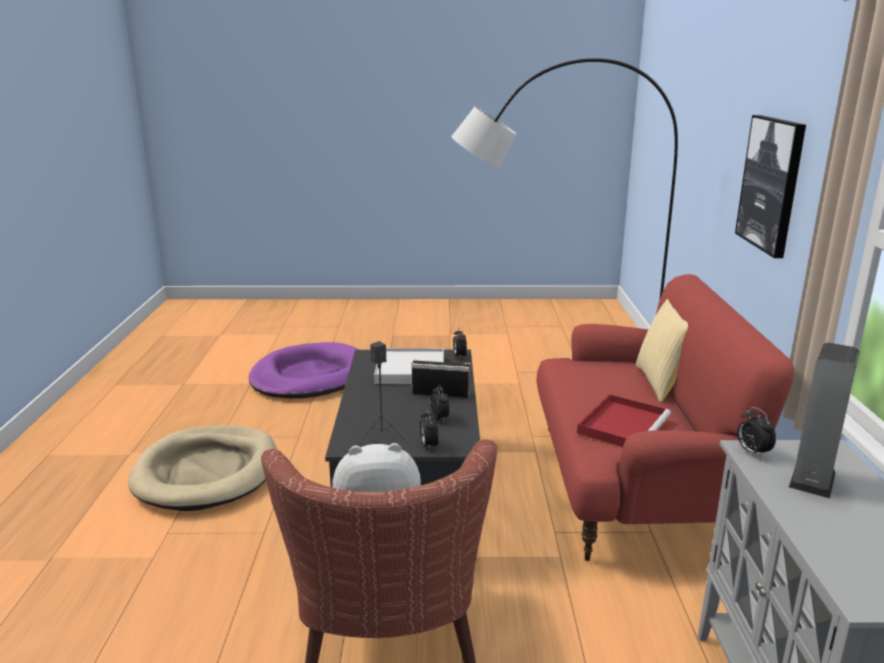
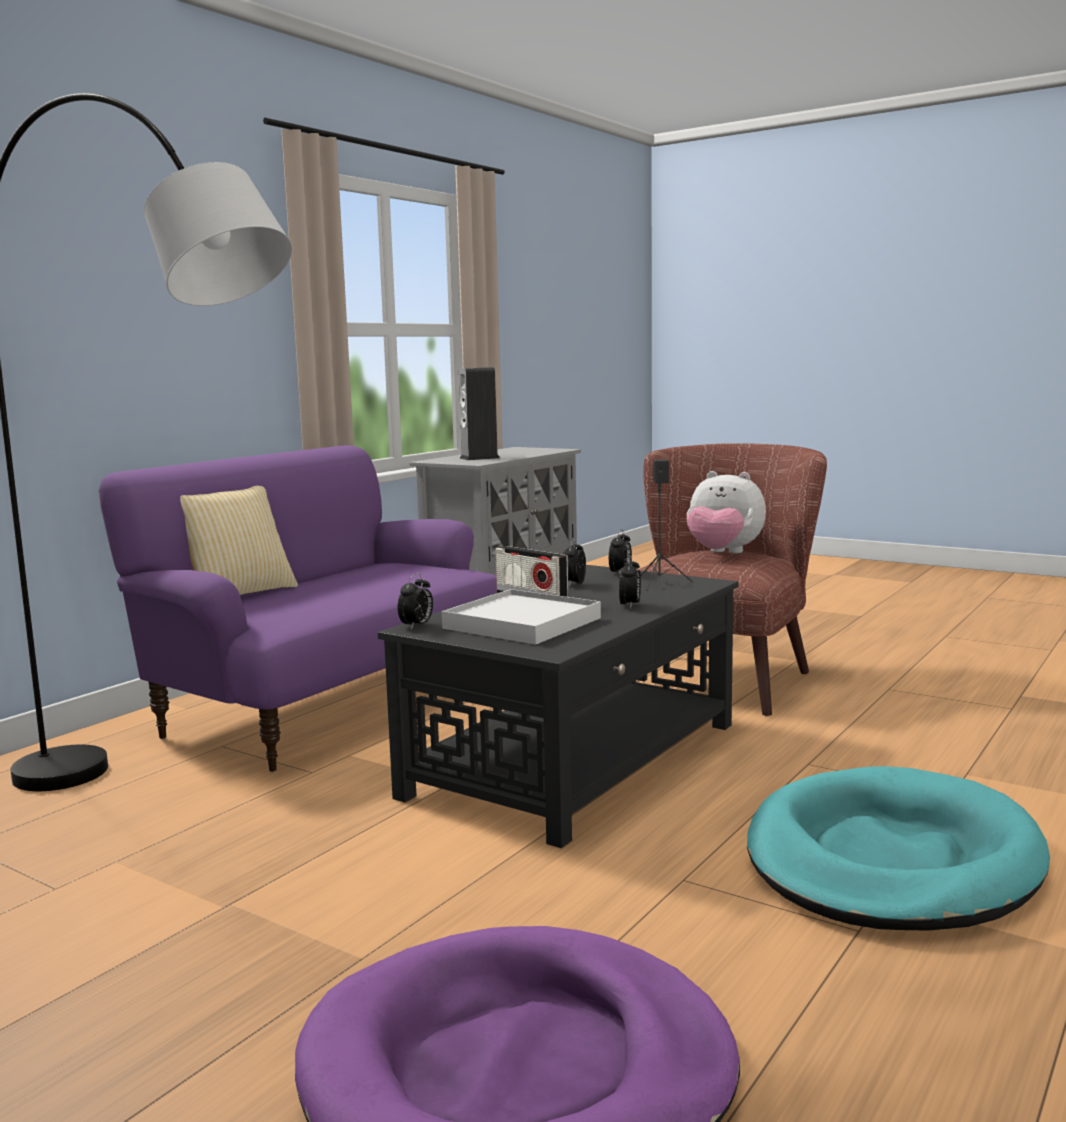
camera: 145 degrees left, 10 degrees down
(207, 472) = (891, 860): beige dog bed -> turquoise dog bed
(623, 425) = (387, 579): red tray -> none
(628, 485) = (330, 705): red sofa -> purple sofa
(752, 452) = (478, 462): alarm clock -> alarm clock (630, 605)
(771, 184) = (134, 319): picture -> none

